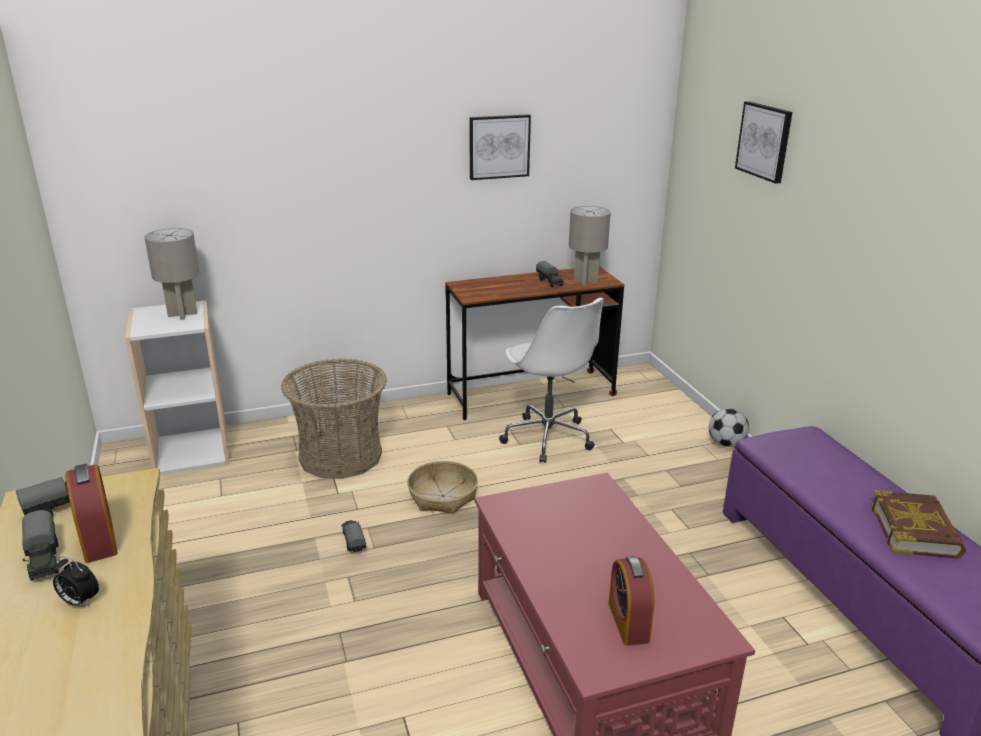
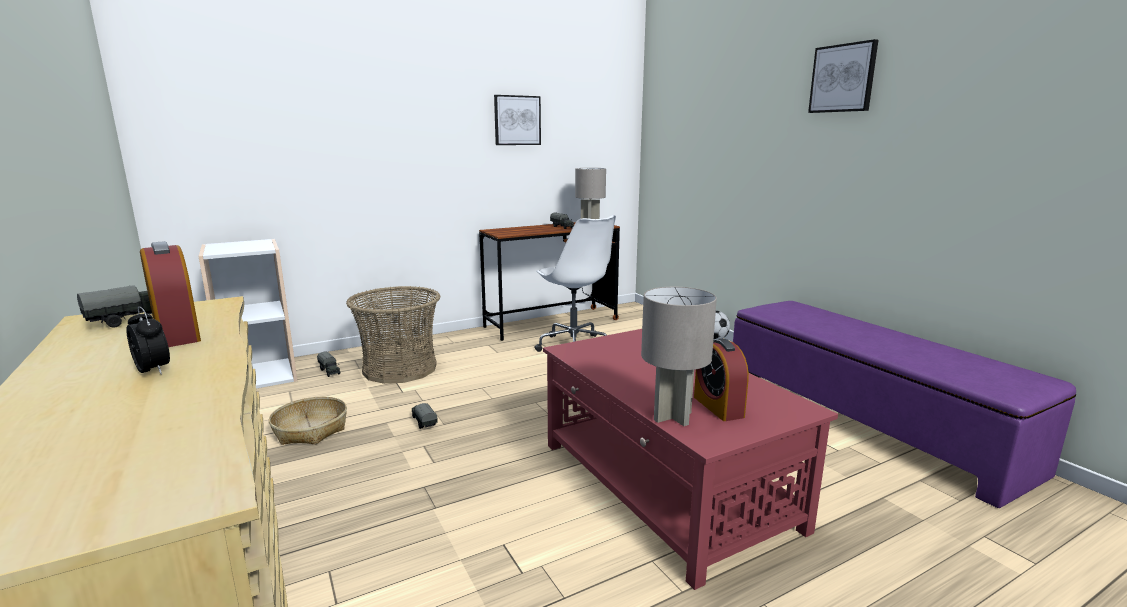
camera: 10 degrees left, 10 degrees down
(44, 560) = (108, 349): toy truck -> toy truck (330, 371)
(79, 601) = (154, 371): alarm clock -> alarm clock turned 150 degrees counterclockwise
(183, 314) = (254, 244): grey table lamp -> grey table lamp (672, 416)
(443, 496) = (497, 386): basket -> basket (311, 430)
(764, 141) = (721, 98): picture -> picture (843, 78)
(914, 530) = (904, 343): book -> none

